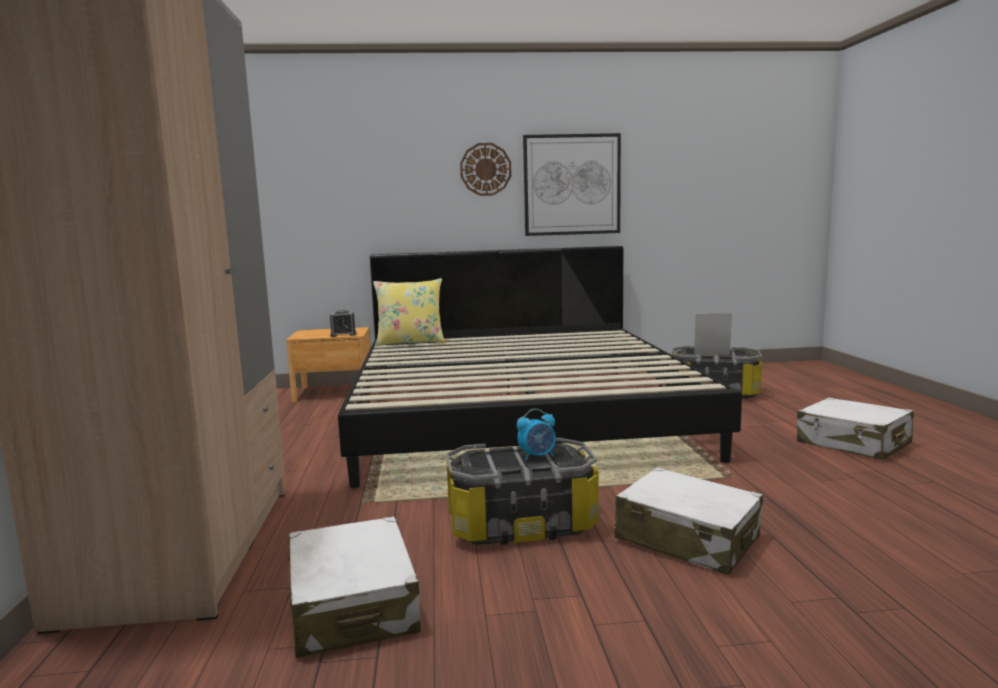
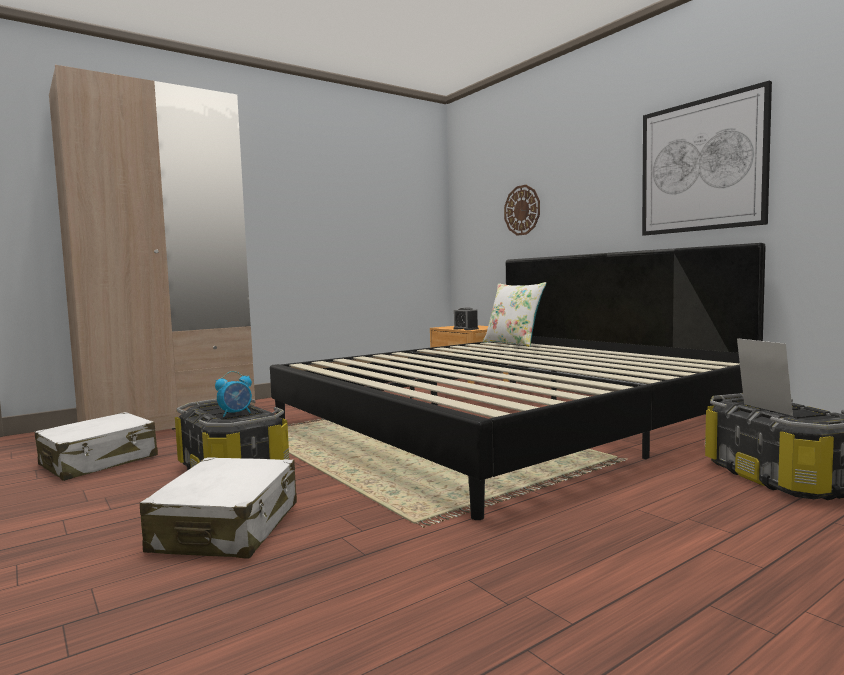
camera: 60 degrees right, 5 degrees down
(410, 342) = (513, 343): yellow pillow -> white pillow
(485, 169) = (607, 163): wall clock -> wall clock (522, 210)
(537, 456) = (236, 414): alarm clock -> alarm clock turned 75 degrees counterclockwise
(853, 443) = (701, 595): white suitcase -> none

